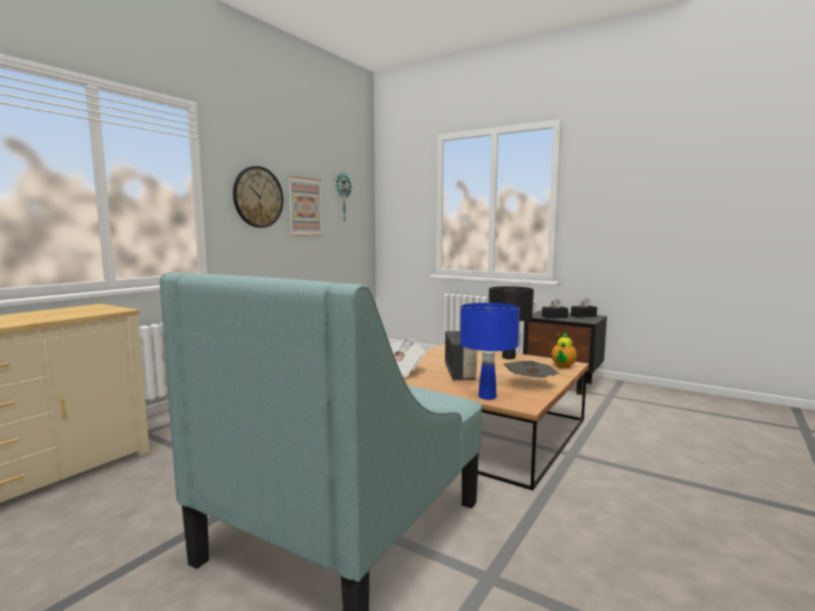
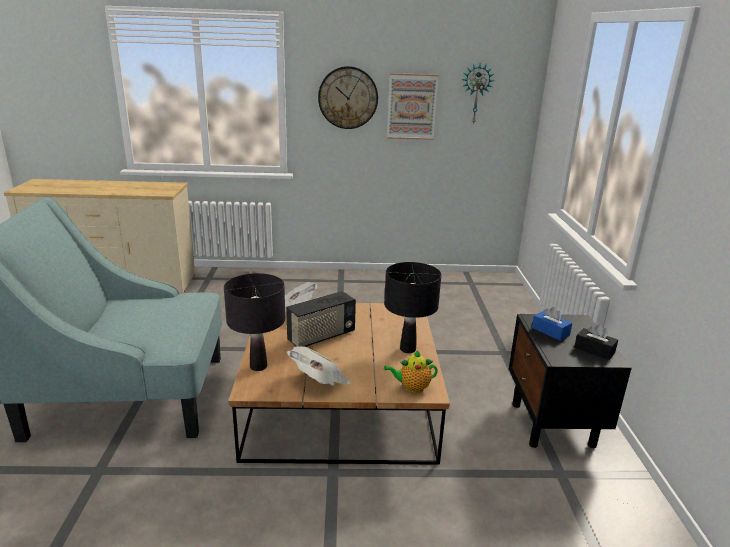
camera: 55 degrees right, 15 degrees up
(487, 397) = (258, 366): blue table lamp -> black table lamp
(554, 317) = (550, 331): black tissue box -> blue tissue box

